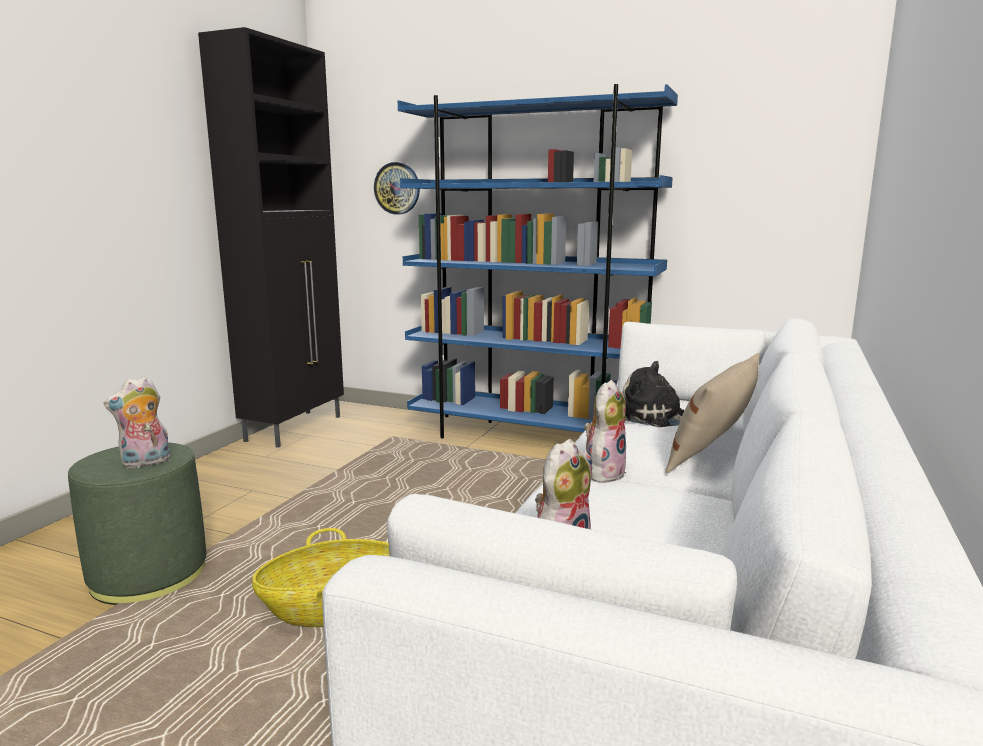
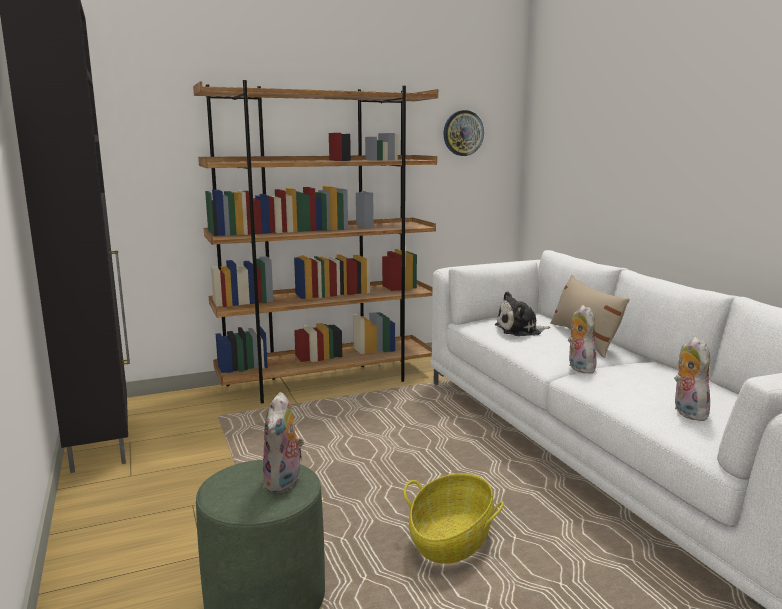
camera: 45 degrees left, 0 degrees up
(397, 188) = (154, 165): wall clock -> wall clock (463, 133)
(529, 438) = (327, 381): blue bookcase -> brown bookcase

